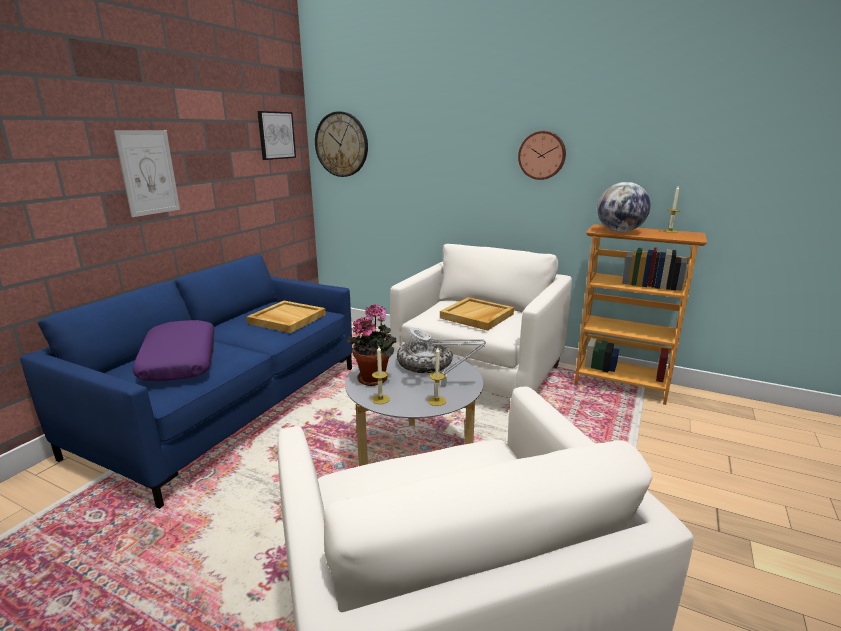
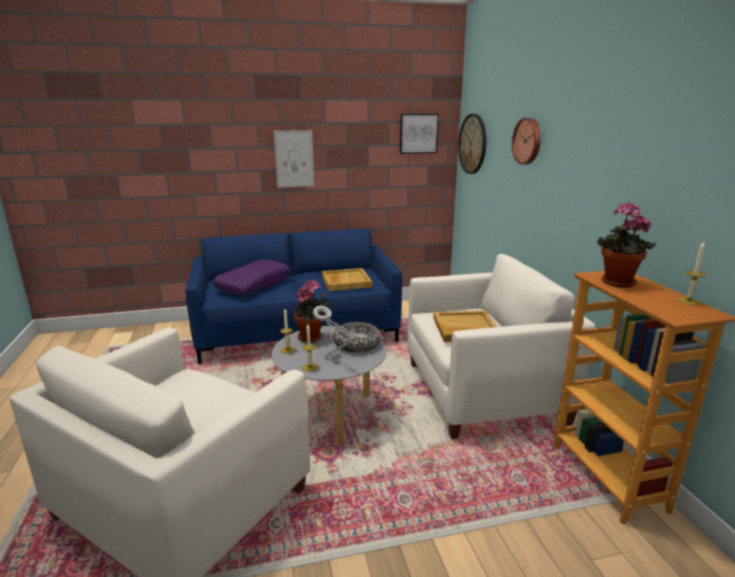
camera: 50 degrees right, 0 degrees up
(542, 155) = (595, 176): wall clock -> wall clock (528, 141)
(619, 231) = (616, 283): globe -> potted plant

